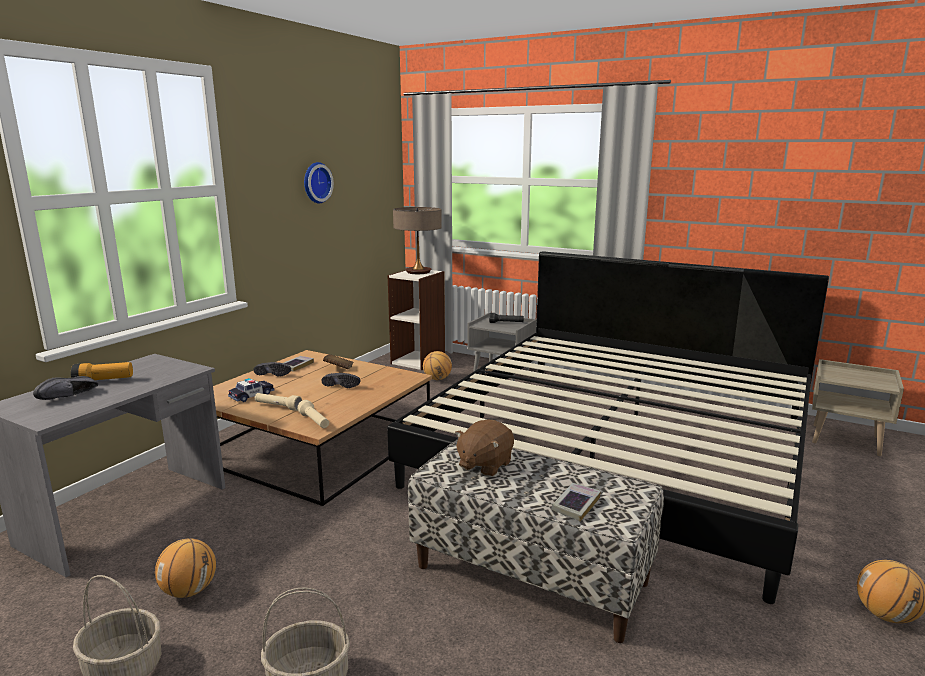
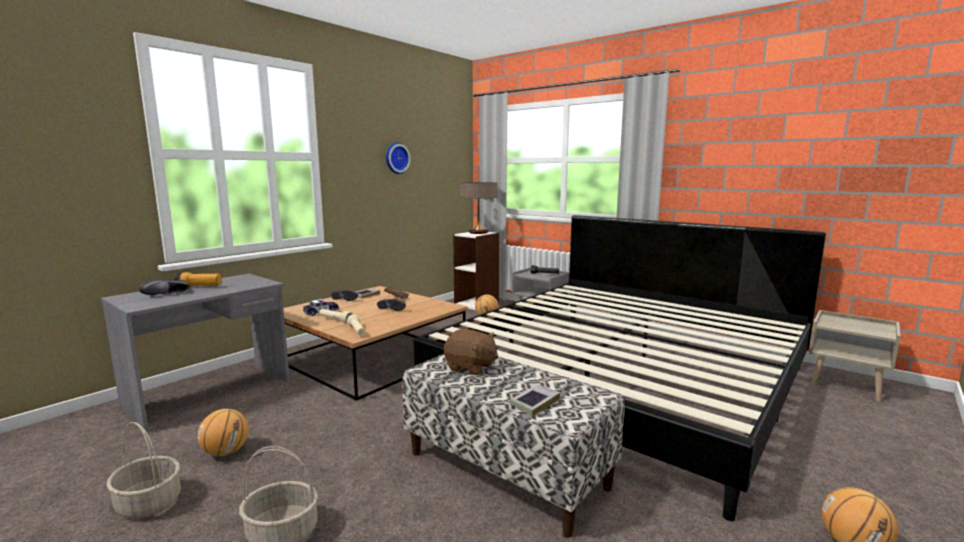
camera: 10 degrees right, 5 degrees down
(484, 465) = (470, 367): brown plush toy -> brown plush toy turned 105 degrees counterclockwise

